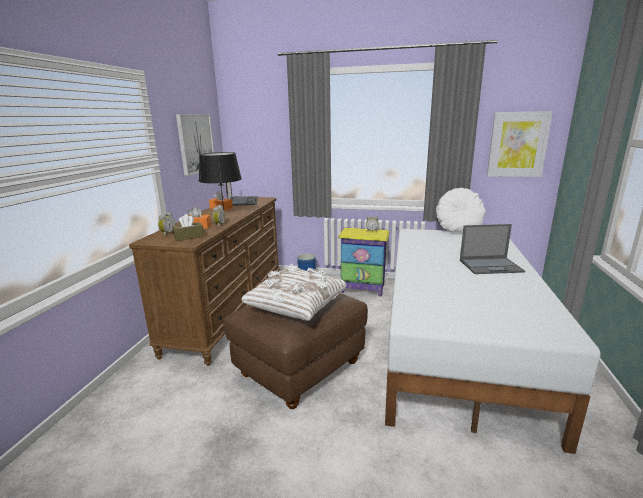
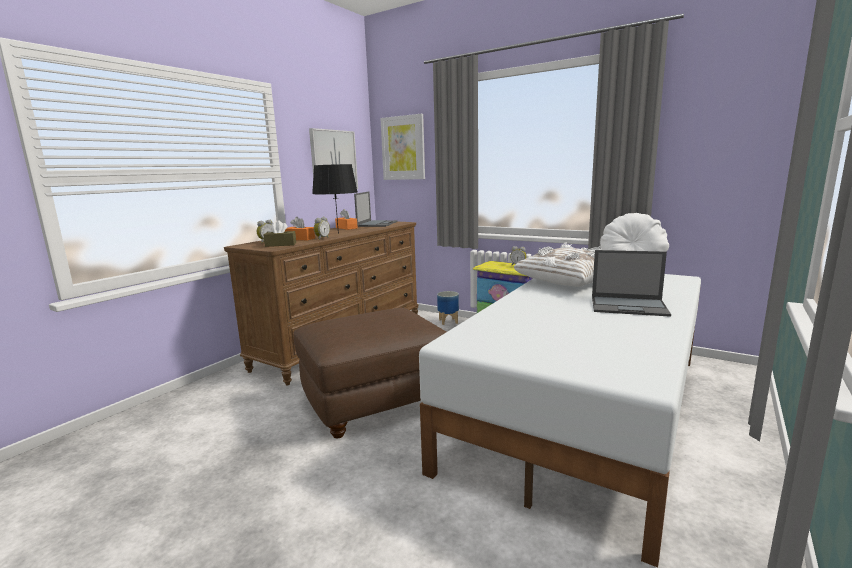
camera: 20 degrees right, 5 degrees down
(296, 307) = (363, 326): white pillow -> white pillow (567, 282)
(517, 144) = (724, 154): picture -> picture (403, 148)

